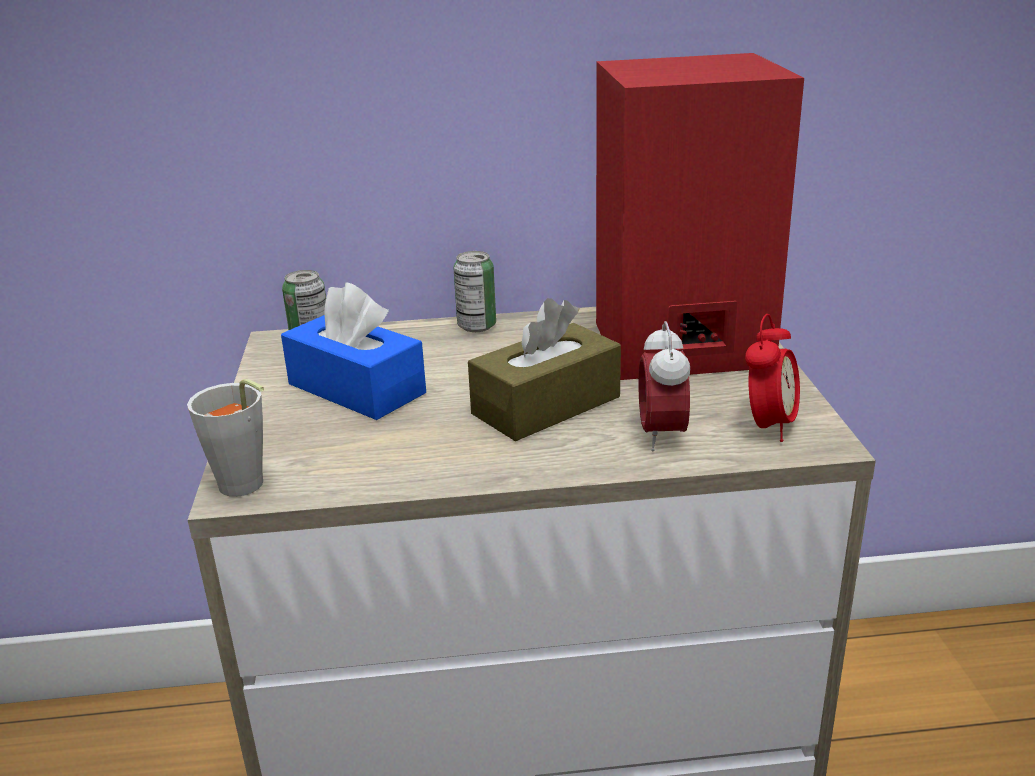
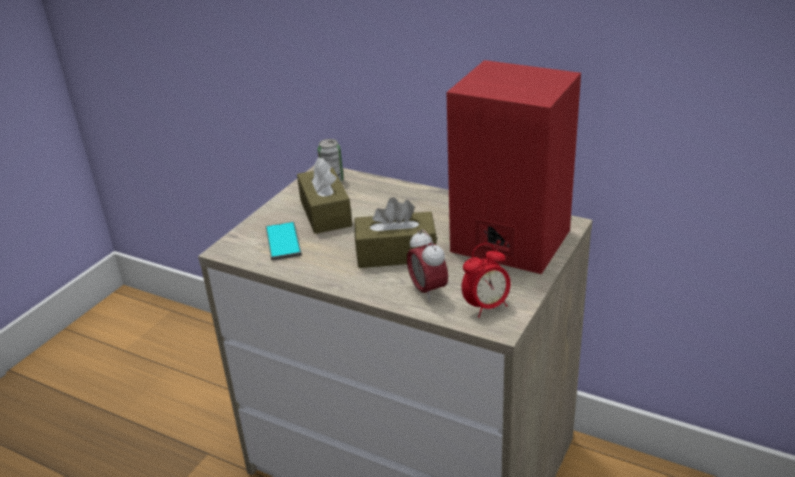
camera: 35 degrees right, 5 degrees up
(246, 488) = (231, 249): grey cup -> none
(334, 447) = (283, 241): none -> phone
(356, 389) = (325, 213): blue tissue box -> brown tissue box
(477, 326) = (421, 193): can -> none
(662, 435) = (428, 291): alarm clock -> alarm clock turned 60 degrees counterclockwise

